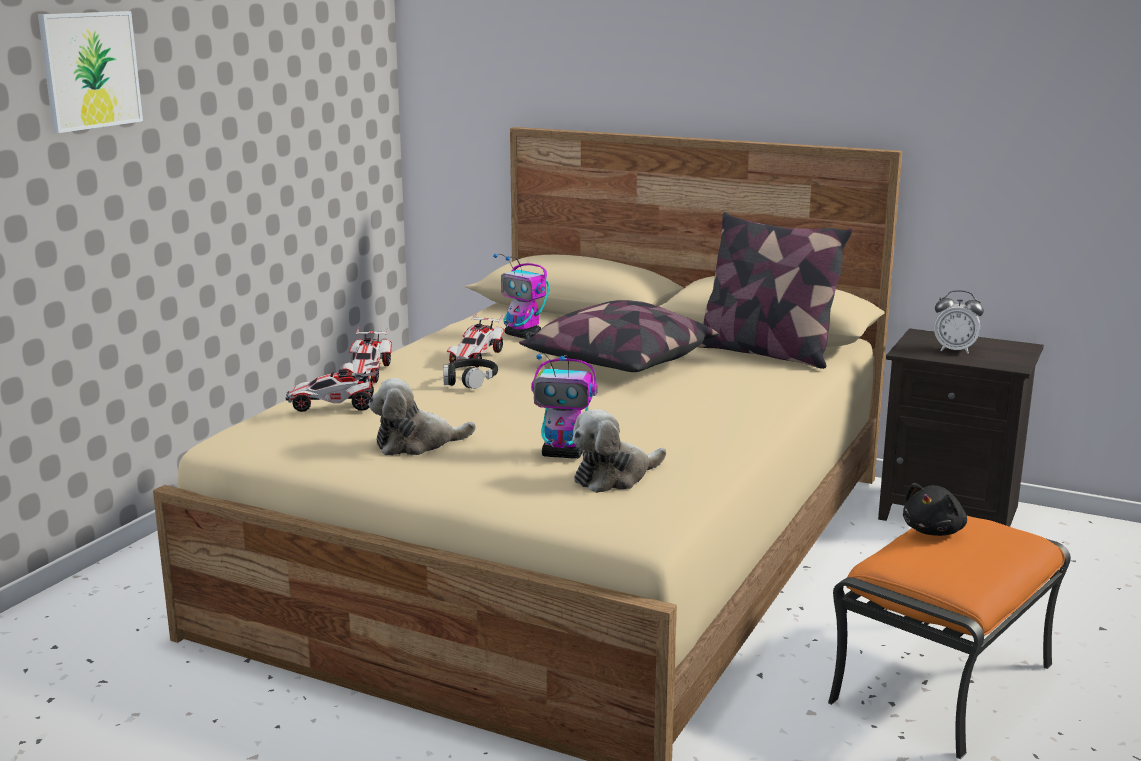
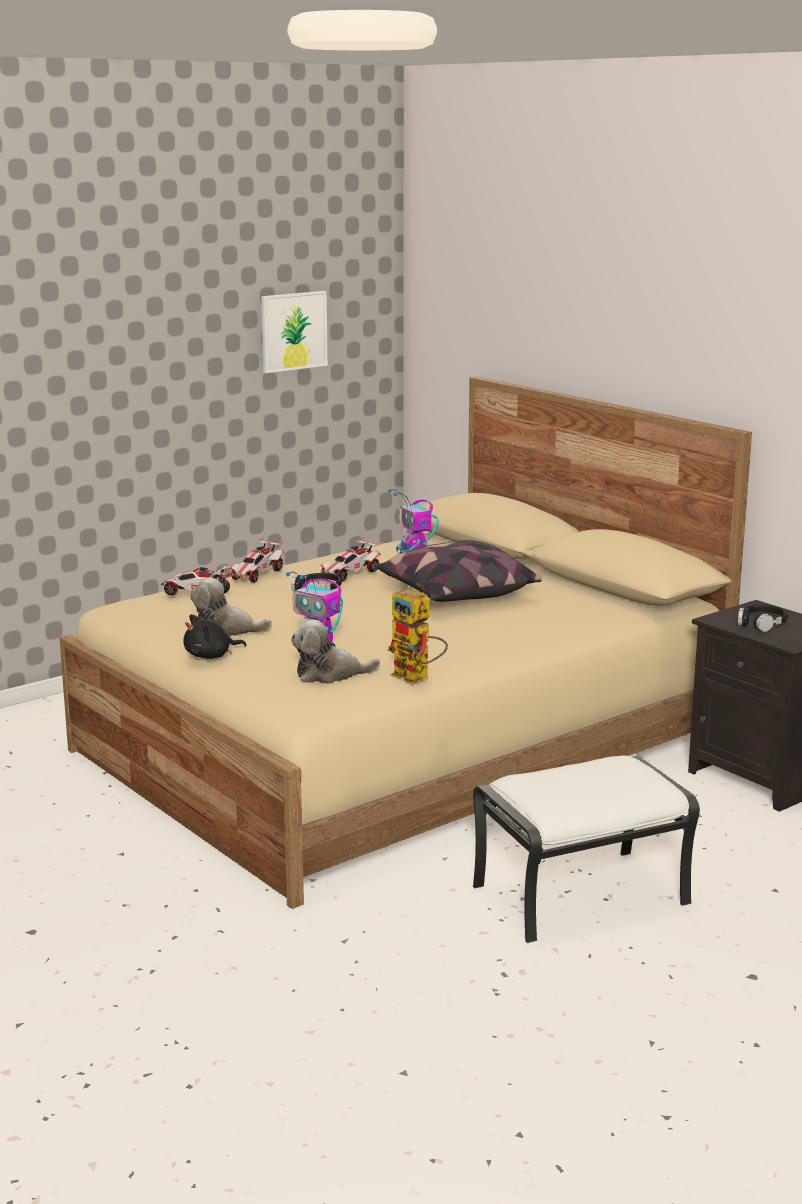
camera: 25 degrees right, 0 degrees up
(90, 70) = (86, 323): picture -> picture (293, 331)
(716, 463) = (417, 678): none -> toy robot
(765, 353) = (592, 603): pillow -> none
(934, 531) = (588, 765): black plush toy -> black plush toy (211, 656)
(944, 685) = (580, 896): orange ottoman -> white ottoman
(954, 350) = (761, 624): alarm clock -> black headphones

